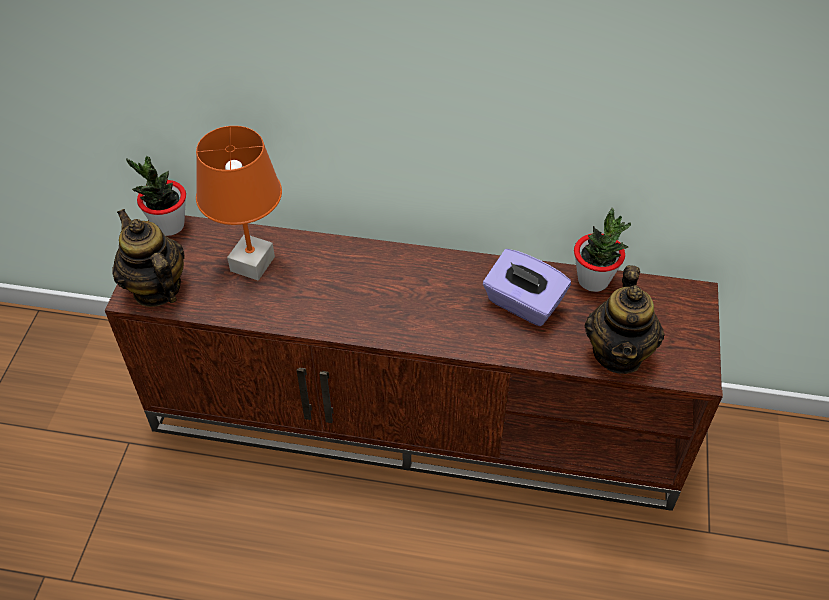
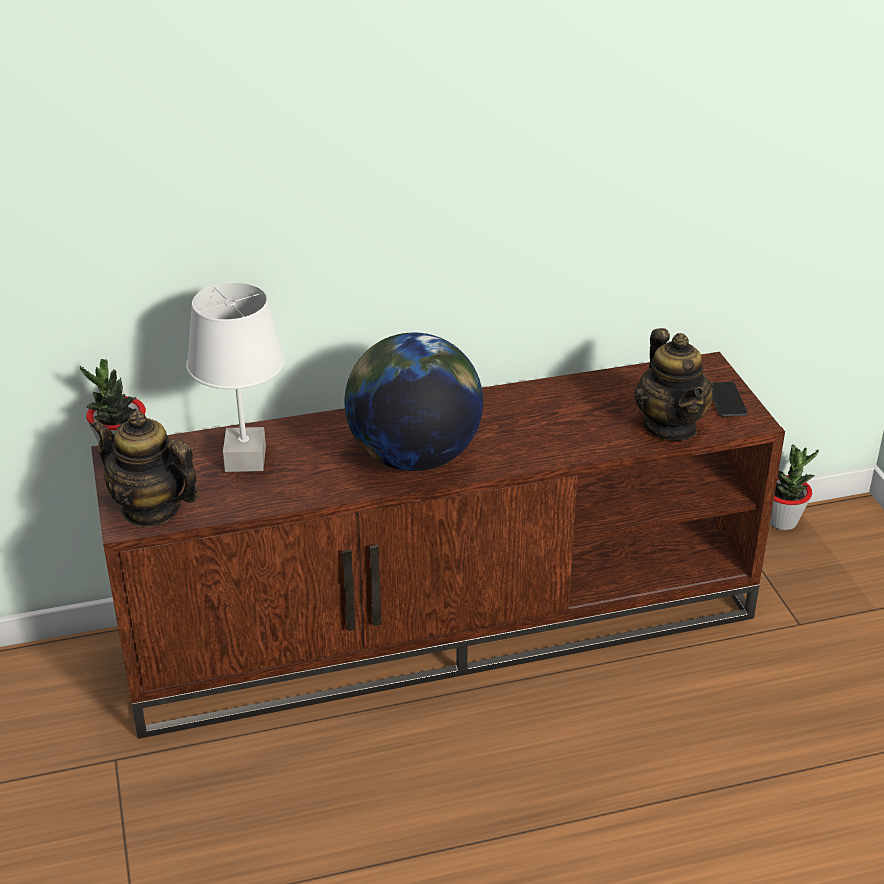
camera: 25 degrees left, 15 degrees down
(253, 264) = (246, 459): orange table lamp -> white table lamp
(381, 308) = (413, 457): none -> globe
(523, 304) = (553, 415): purple tissue box -> none
(593, 280) = (606, 379): potted plant -> potted plant (782, 521)
(688, 341) = (726, 400): none -> phone

